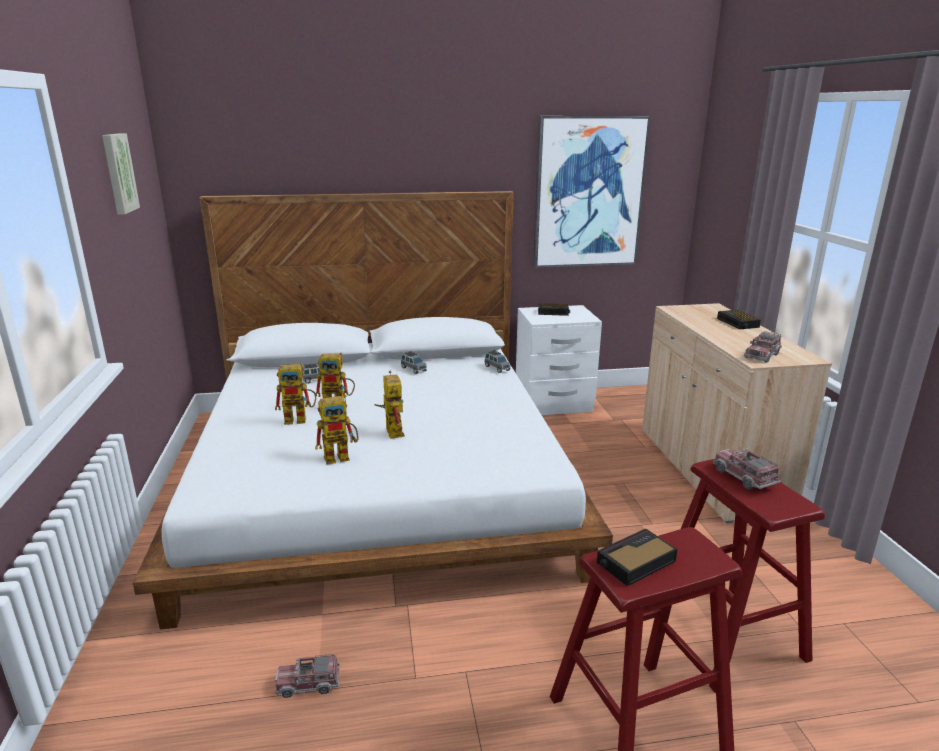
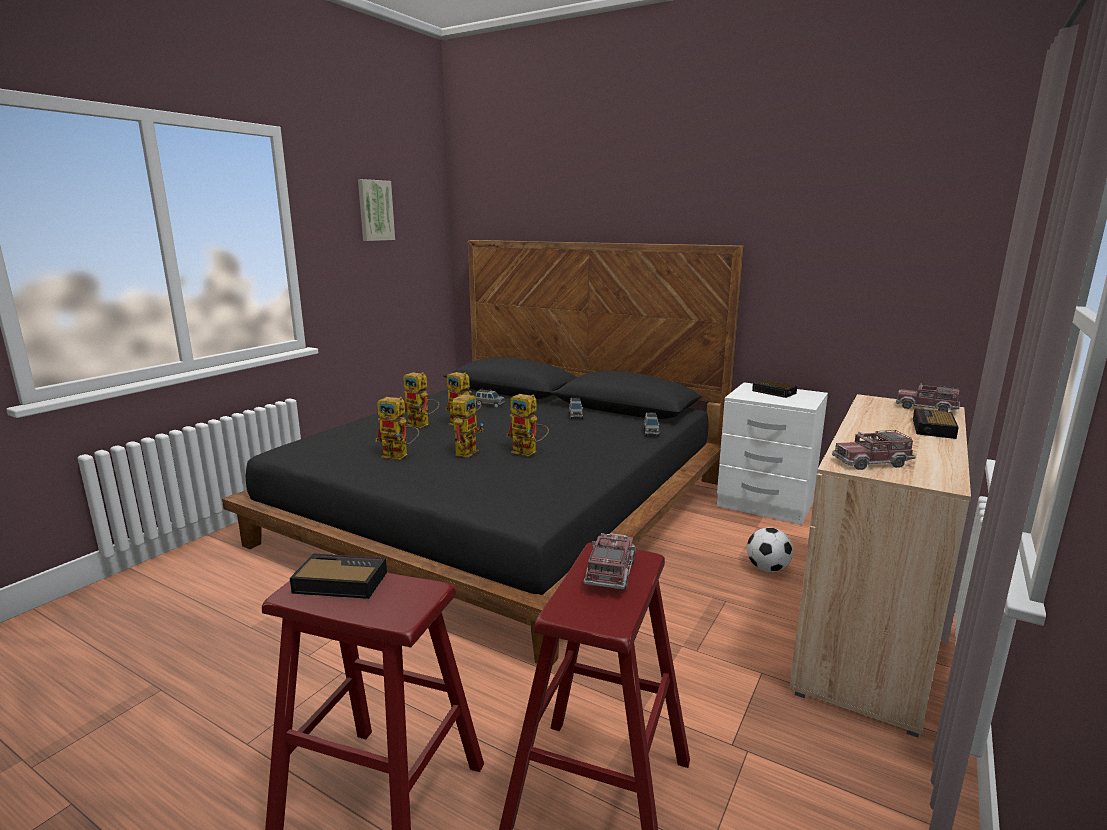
camera: 40 degrees right, 5 degrees down
(308, 684) = (252, 620): toy truck -> toy truck (926, 408)
(379, 480) = (504, 511): white bed -> black bed
(444, 415) = (529, 452): none -> toy robot
(588, 193) = (845, 252): picture -> none
(615, 451) = (767, 569): none -> football

